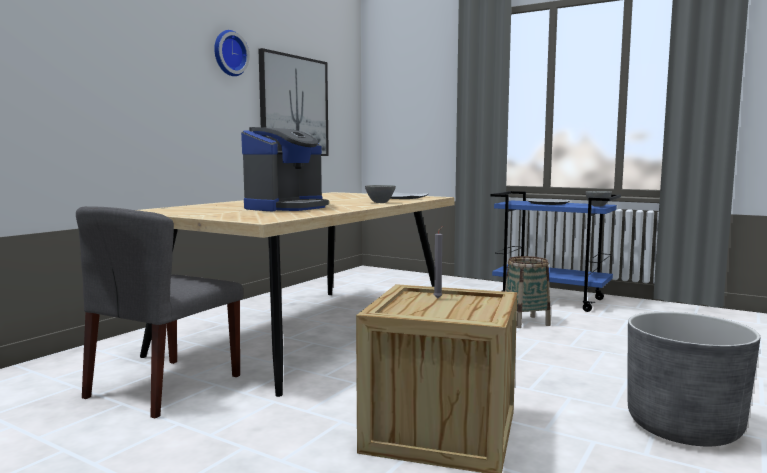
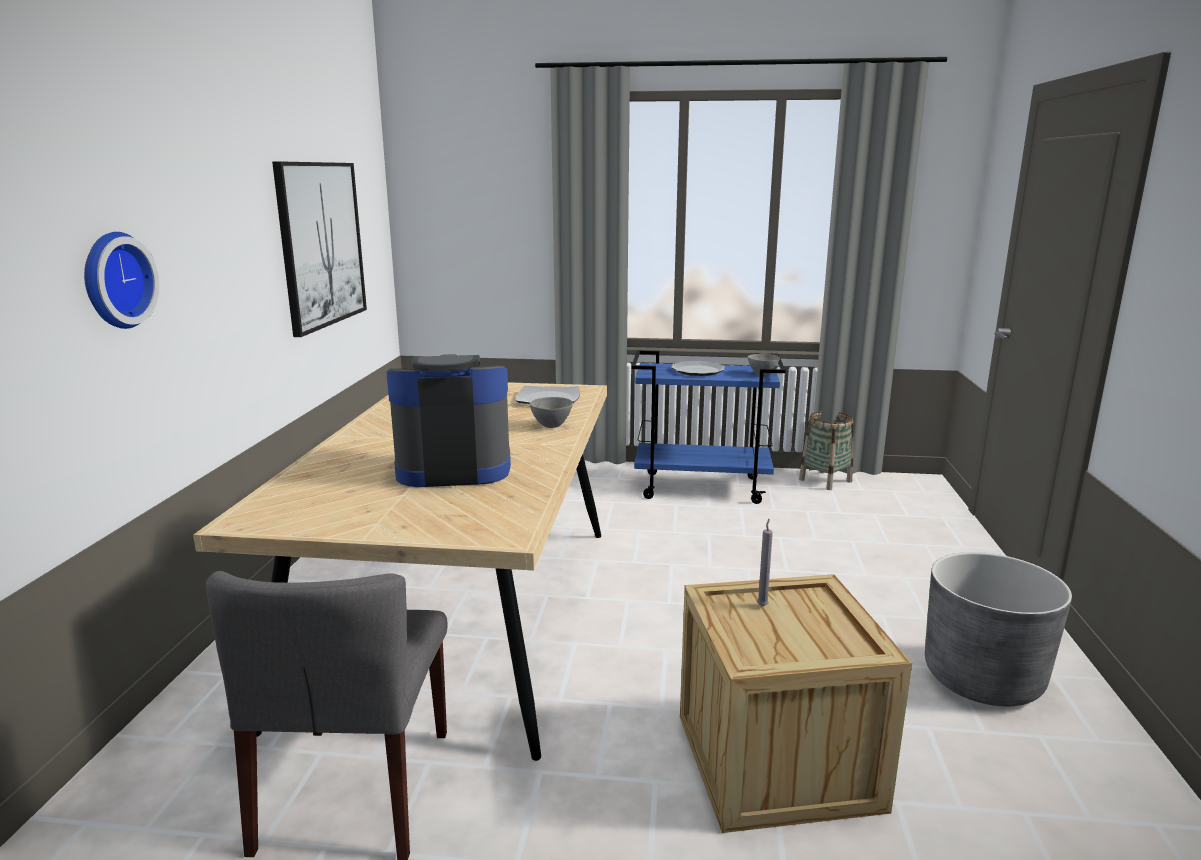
camera: 25 degrees left, 10 degrees up
(228, 53) = (238, 180): wall clock -> wall clock (114, 280)
(286, 207) = (453, 468): coffee machine -> coffee machine turned 105 degrees counterclockwise
(525, 322) = (708, 536): basket -> basket (825, 480)

